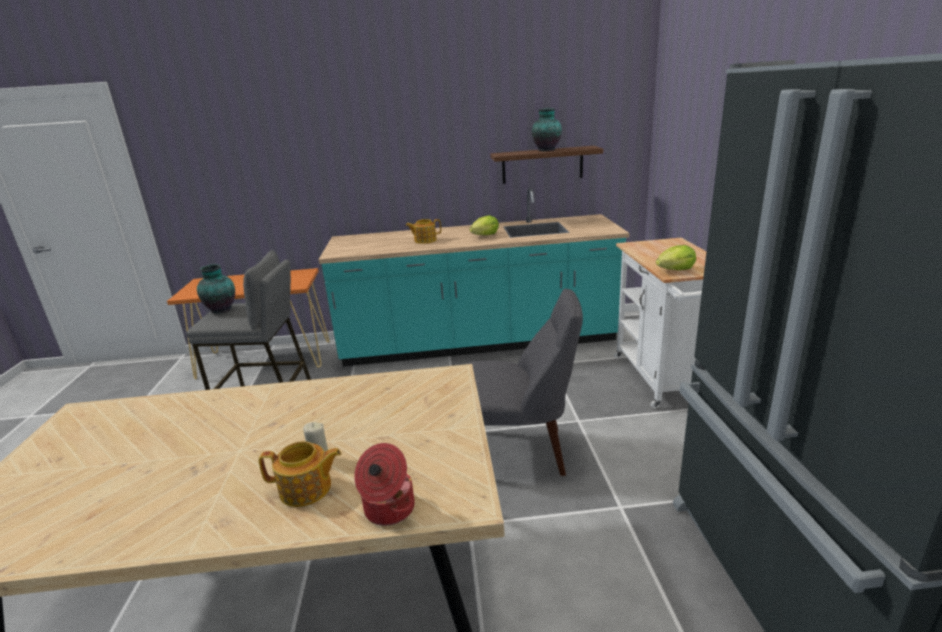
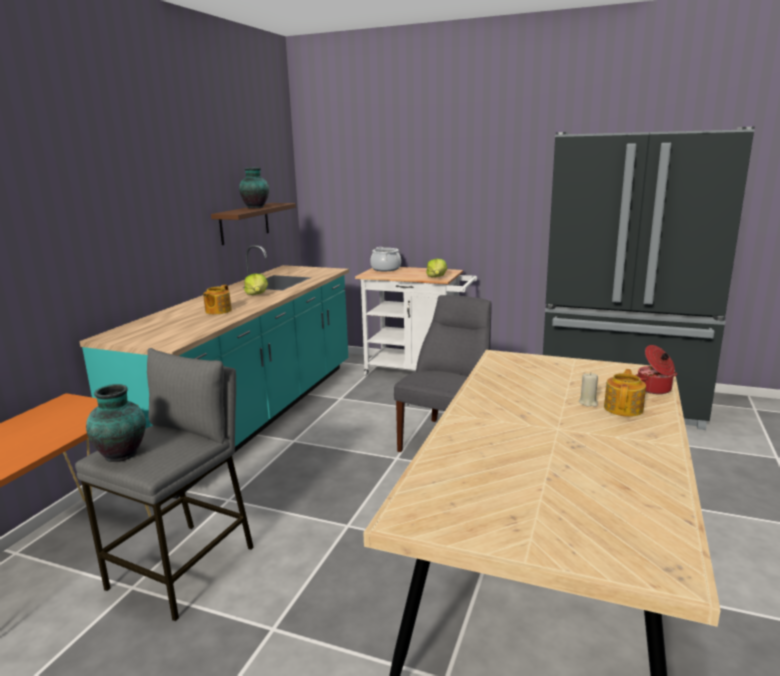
camera: 65 degrees left, 5 degrees down
(672, 244) = (386, 269): none -> cooking pot

